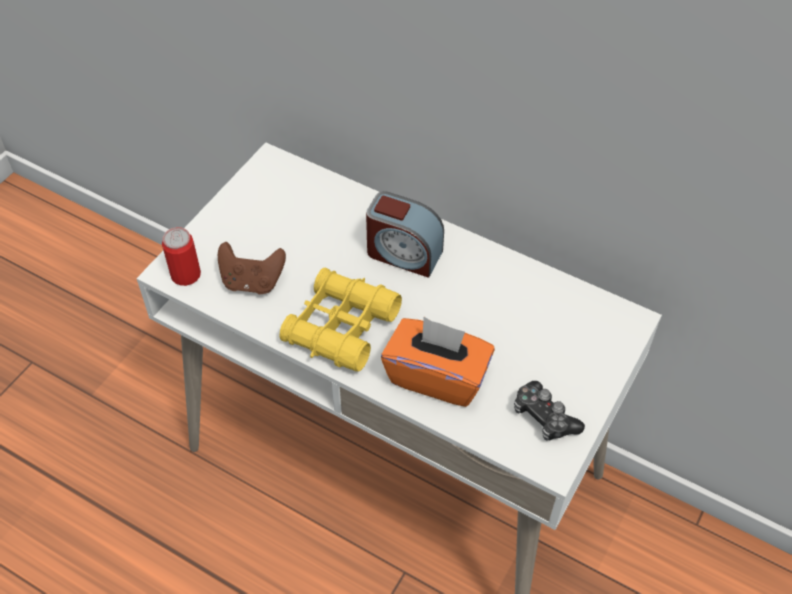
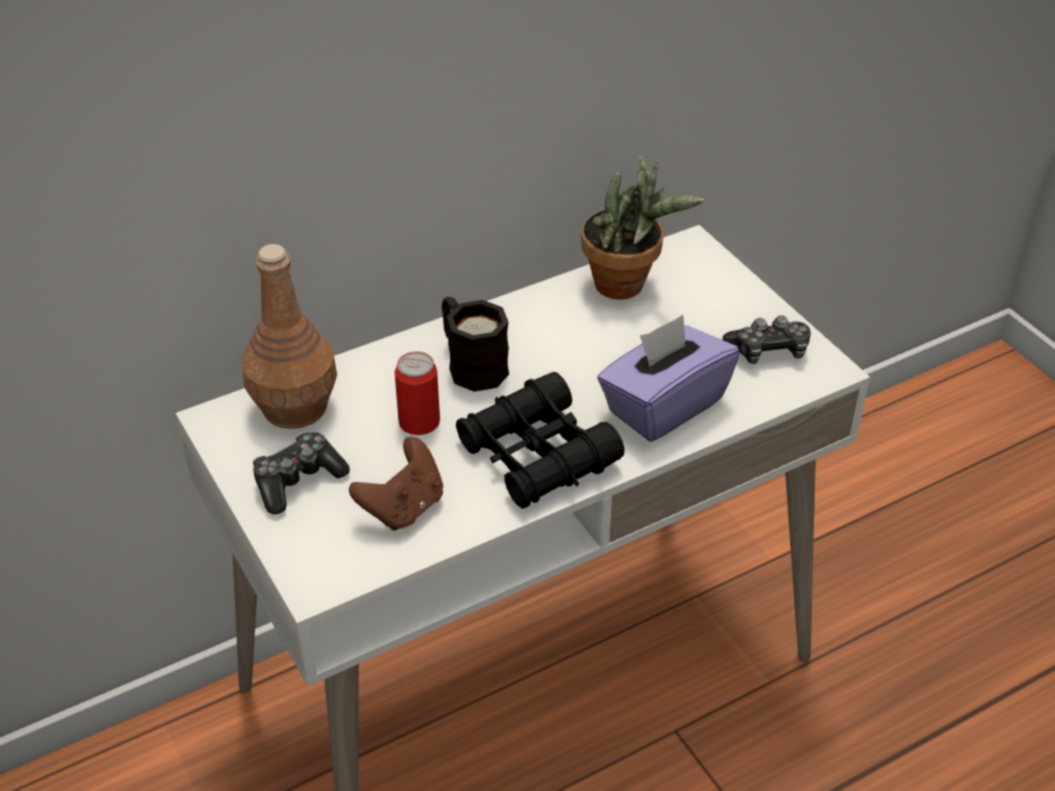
camera: 60 degrees left, 10 degrees down
(185, 275) = (336, 568): can -> can (419, 422)
(244, 222) = (297, 481): none -> game controller
(303, 189) = (293, 407): none -> brown bottle
(341, 327) = (537, 455): yellow binoculars -> black binoculars
(403, 253) = (471, 364): alarm clock -> black mug
(437, 376) = (664, 405): orange tissue box -> purple tissue box
(550, 301) = (627, 286): none -> potted plant

